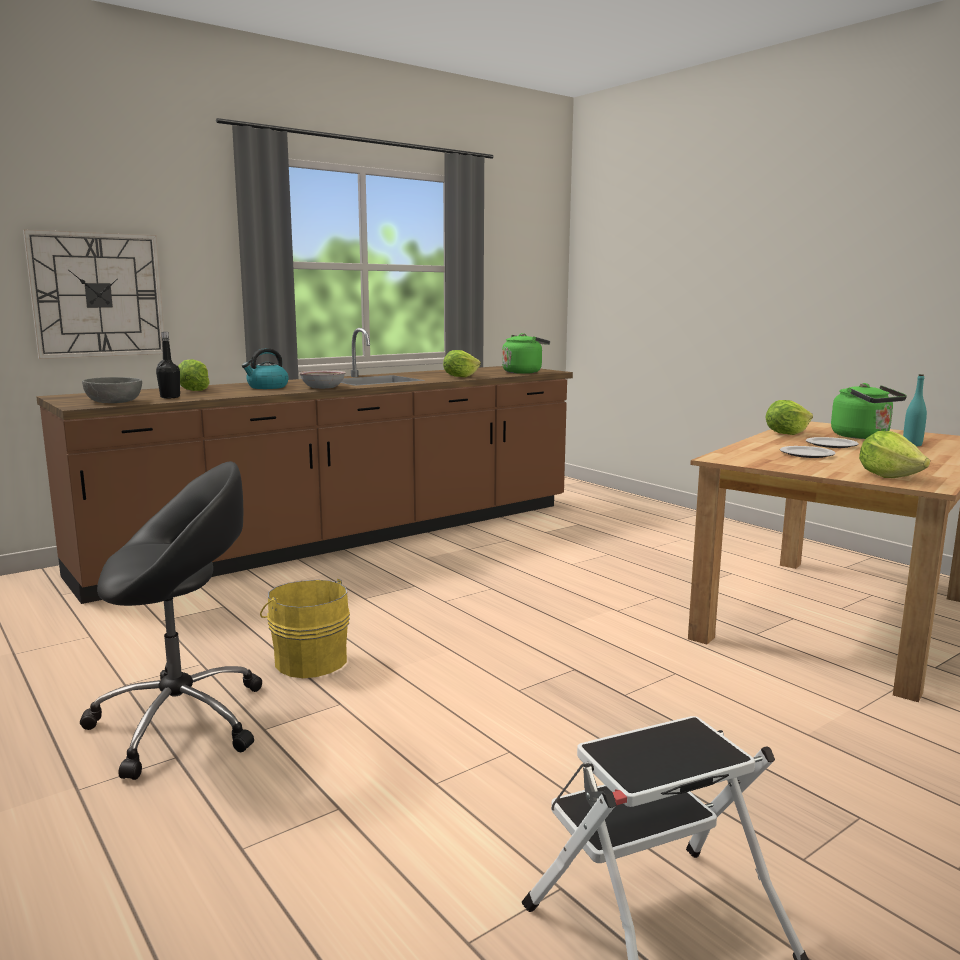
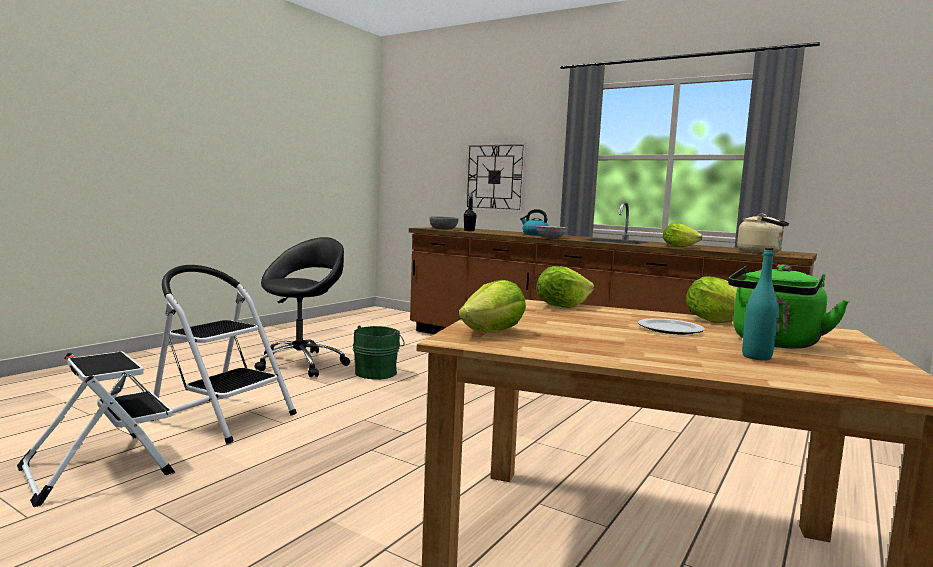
camera: 70 degrees right, 5 degrees down
(184, 721) = (302, 363): black office chair -> black office chair turned 105 degrees counterclockwise
(194, 391) = (499, 231): lettuce -> lettuce (561, 306)
(309, 660) = (377, 372): yellow bucket -> green bucket
(455, 811) = (221, 417): none -> step ladder
(523, 372) = (761, 253): green kettle -> beige kettle
(806, 454) = (583, 319): plate -> none

